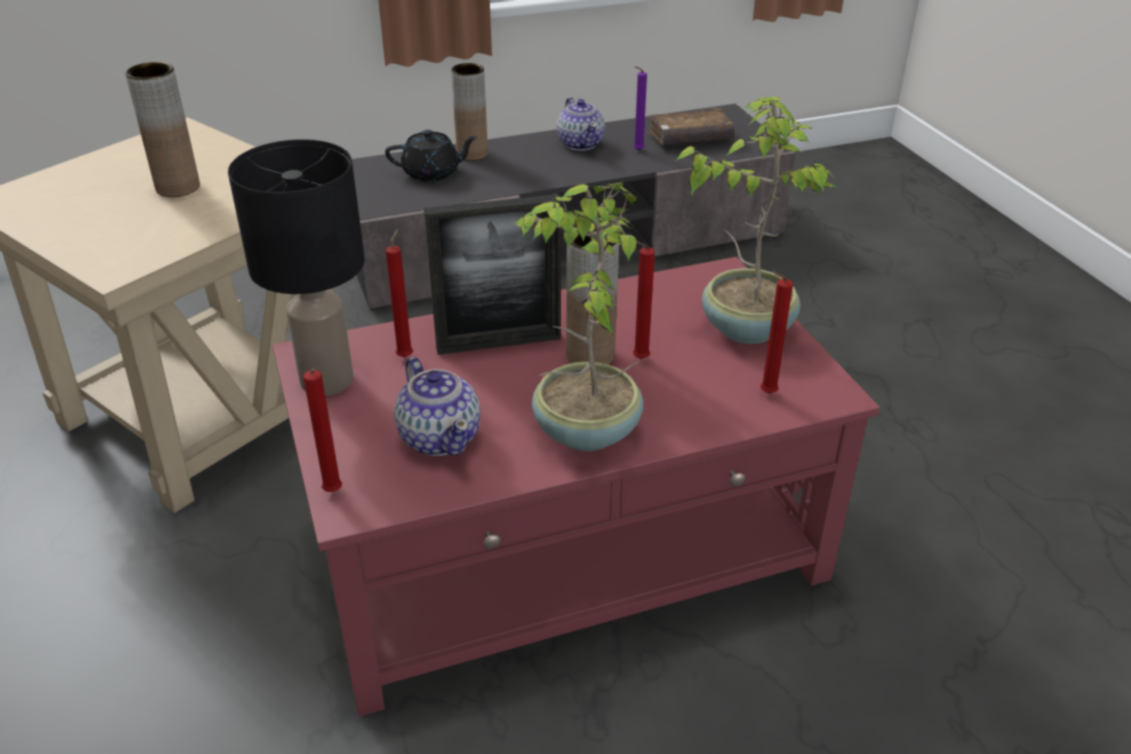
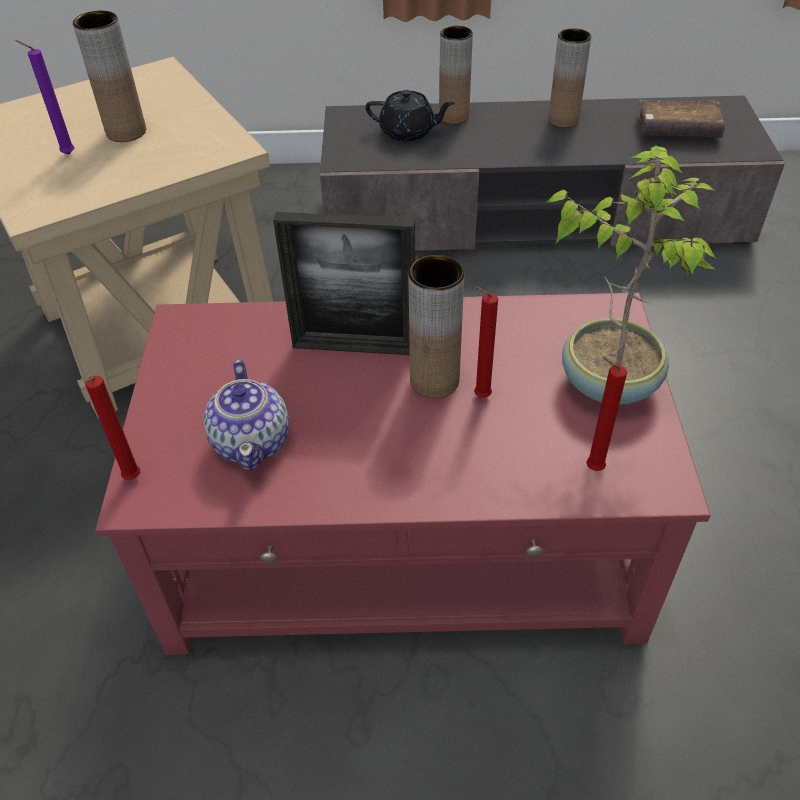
camera: 20 degrees right, 10 degrees up
(326, 379) = (184, 353): black table lamp -> none
(406, 355) = (264, 343): red candle -> none
(580, 143) = (563, 120): teapot -> brown vase
(584, 432) = (387, 469): potted plant -> none
(637, 150) = (616, 136): purple candle -> purple candle (66, 154)

